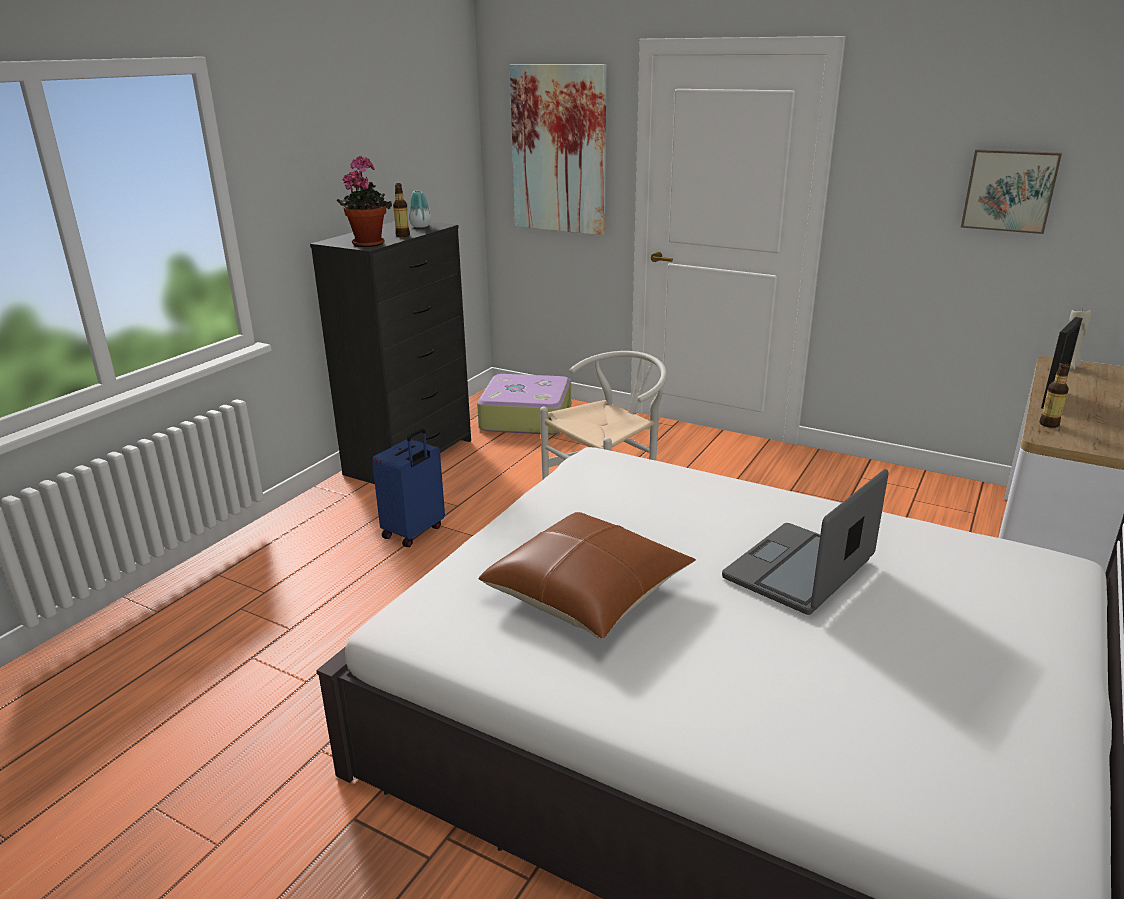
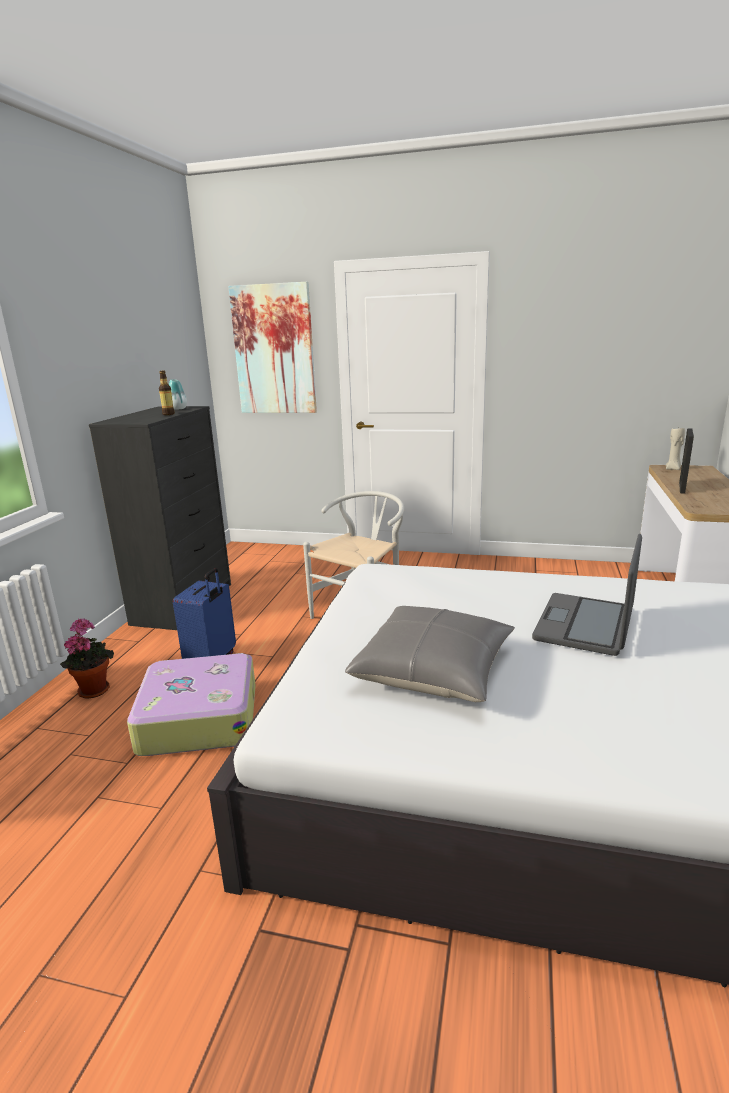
camera: 15 degrees left, 5 degrees down
(368, 243) = (143, 420): potted plant -> potted plant (94, 689)
(525, 417) = (268, 562): suitcase -> suitcase (198, 717)
(588, 592) = (434, 670): brown pillow -> grey pillow
(1009, 190) = (614, 352): picture -> none
(1049, 424) = (694, 501): bottle -> none

